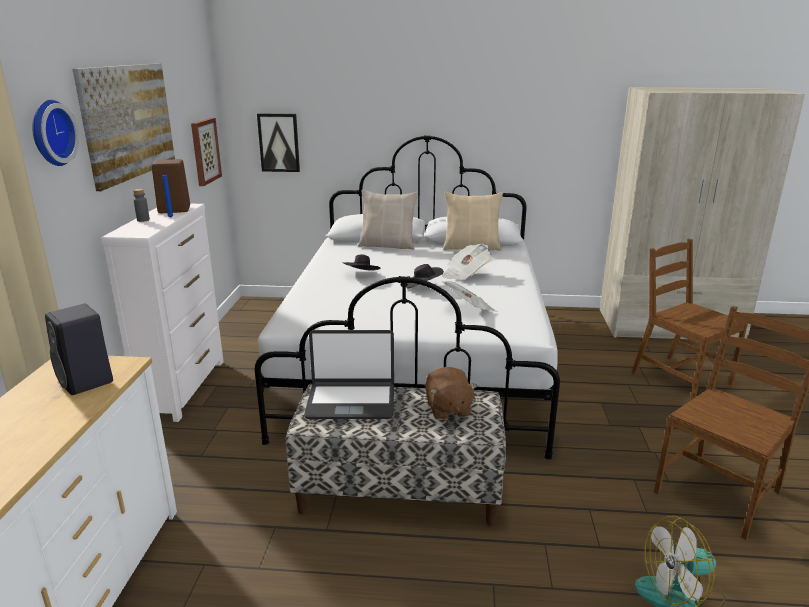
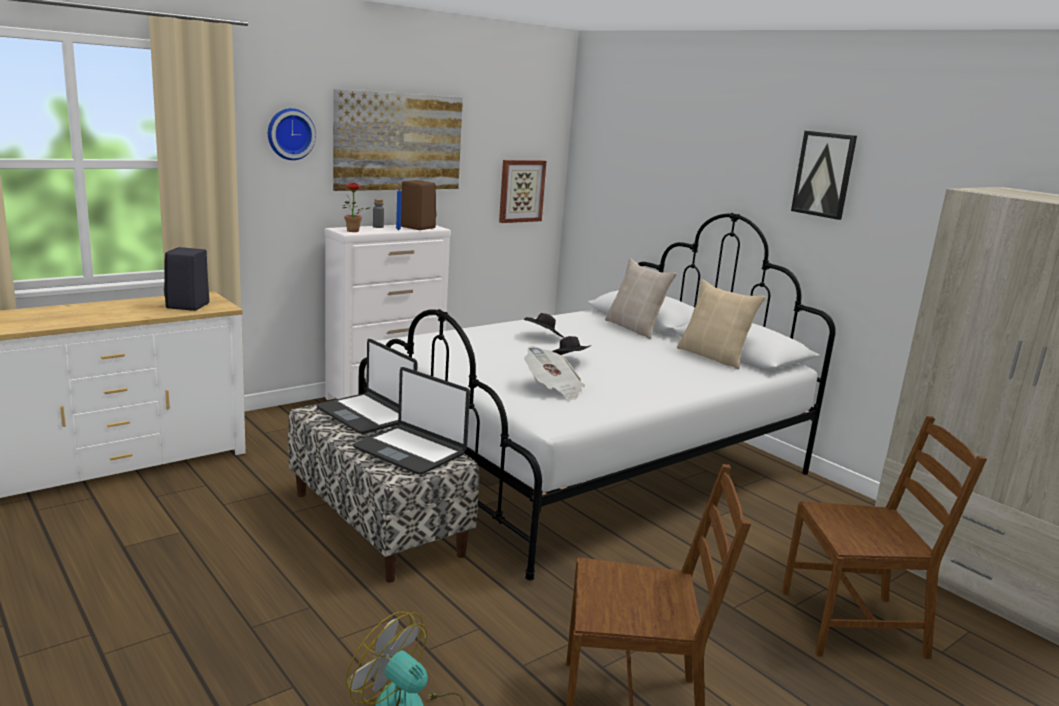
camera: 45 degrees right, 5 degrees down
(141, 231) = (353, 231): none -> potted plant
(279, 142) = (605, 197): picture -> picture (824, 174)
(448, 409) = (411, 451): brown plush toy -> laptop
(465, 274) = (635, 370): newspaper -> none
(679, 378) = (854, 624): brown chair -> brown chair turned 75 degrees clockwise

